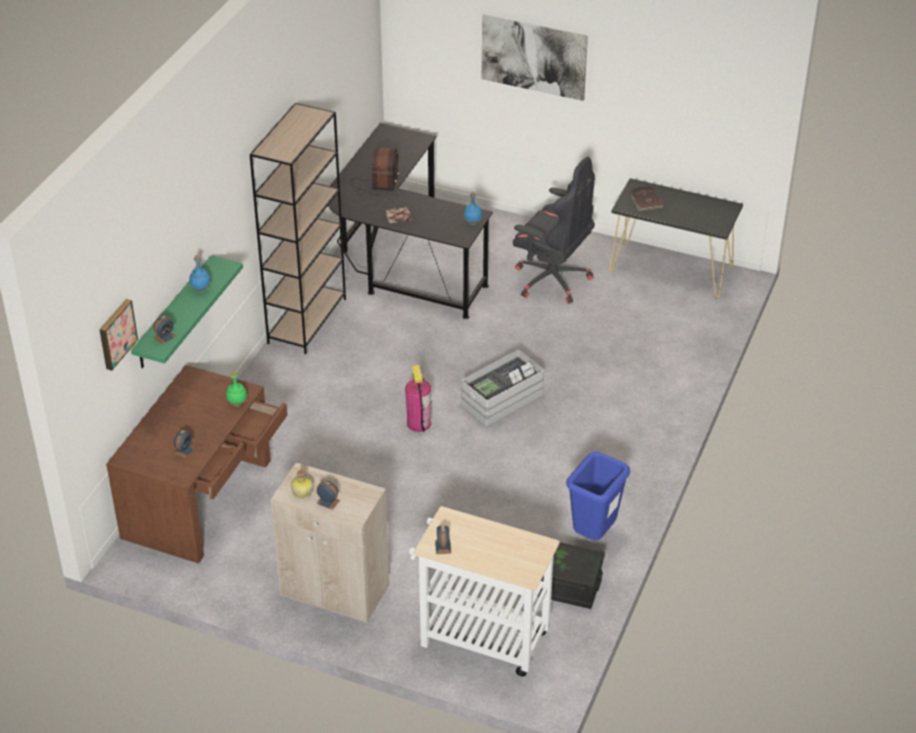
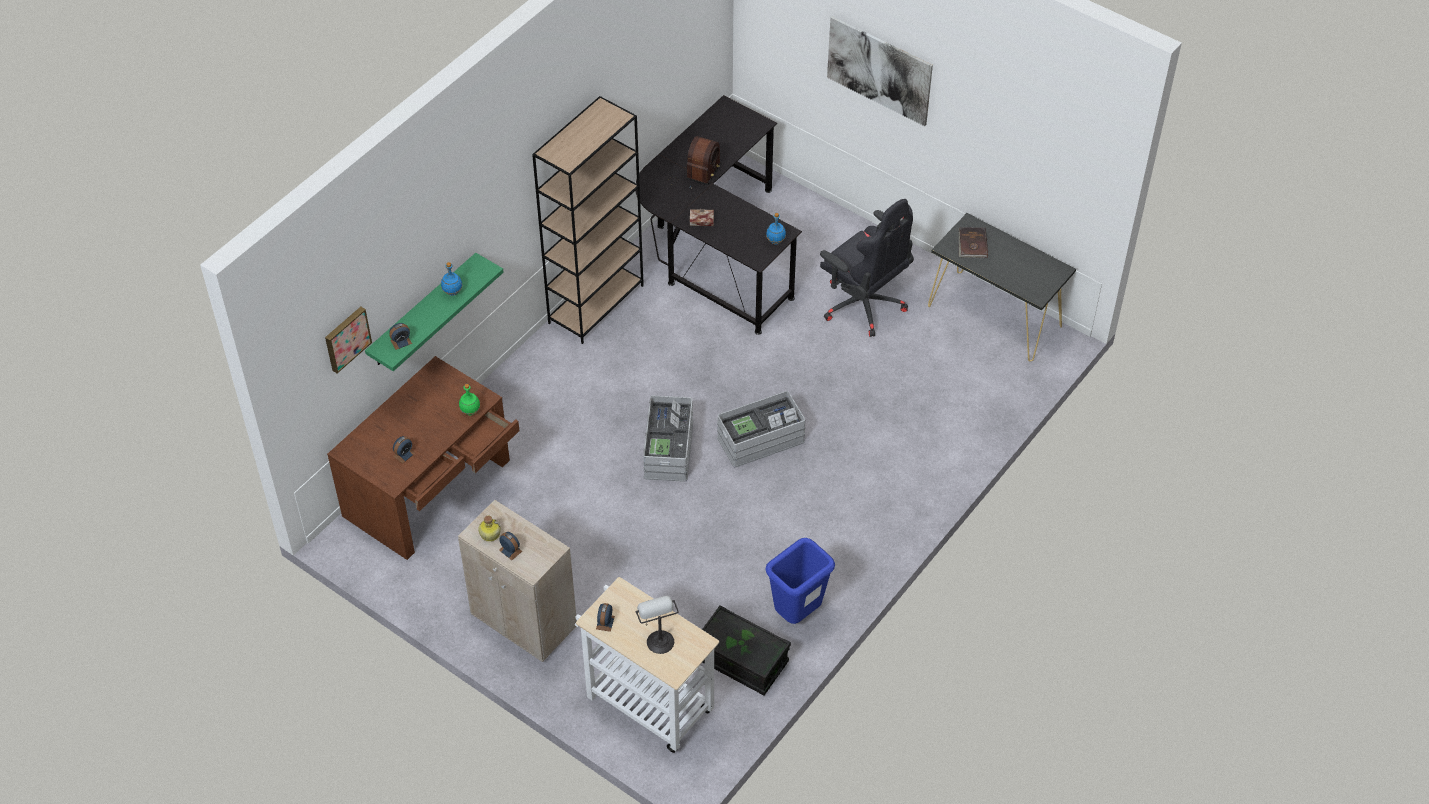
camera: 15 degrees right, 10 degrees up
(418, 423) = (667, 448): fire extinguisher -> grey storage box
(499, 549) = (657, 637): none -> table lamp

